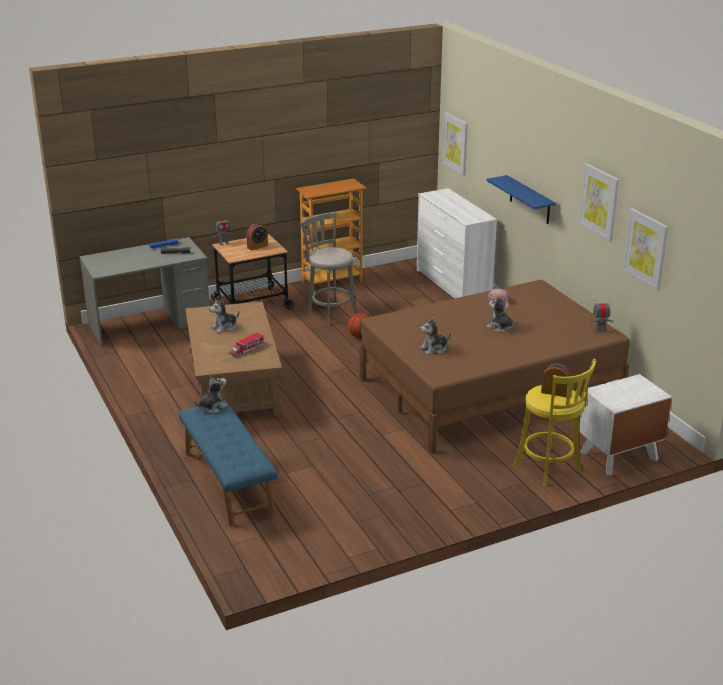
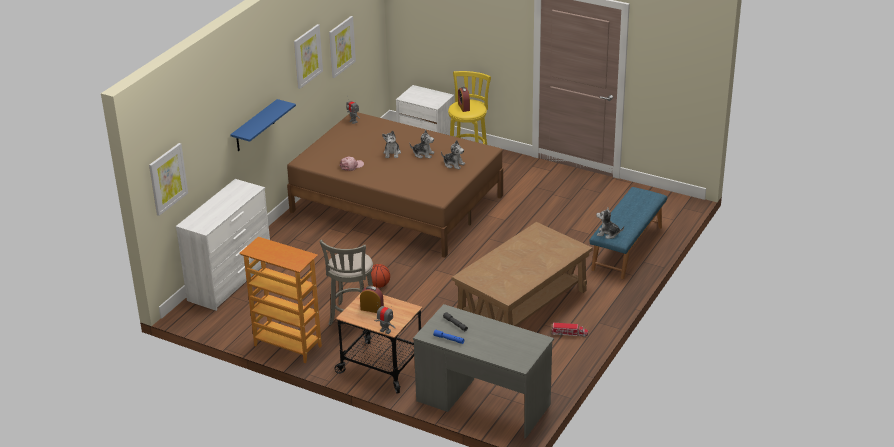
camera: 125 degrees left, 5 degrees up
(224, 327) = (514, 271): plush toy -> plush toy (423, 154)
(246, 349) = (533, 245): toy truck -> toy truck (569, 333)

